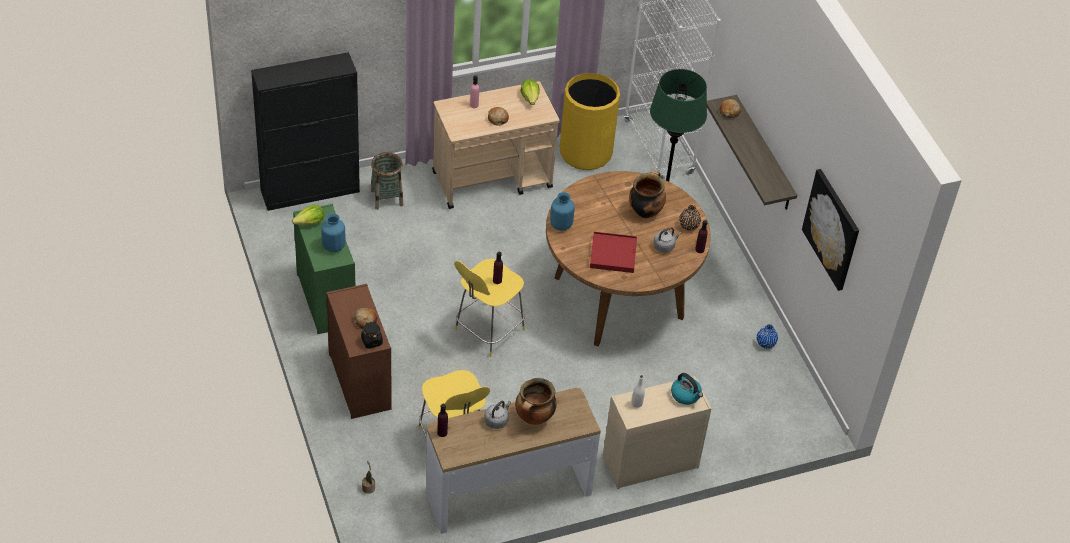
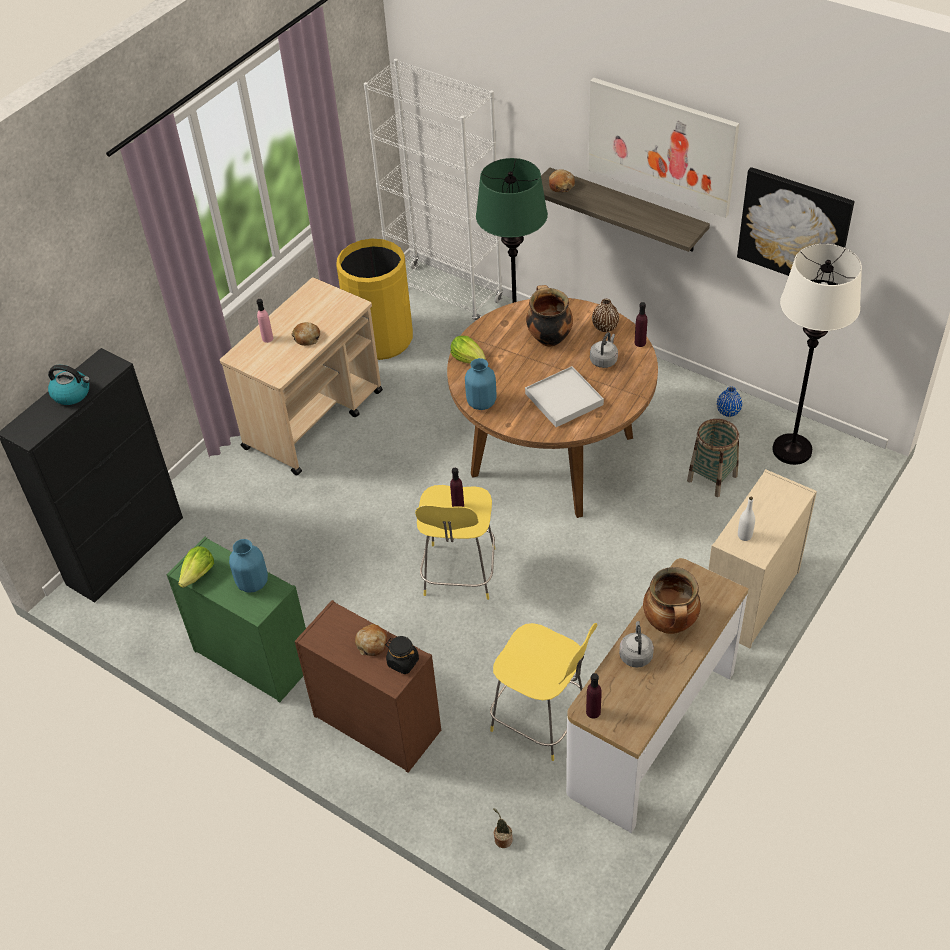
camera: 30 degrees left, 0 degrees up
(387, 198) = (219, 505): basket -> basket (712, 478)
(530, 98) = (320, 298): lettuce -> lettuce (469, 359)
(613, 254) = (564, 399): red tray -> white tray
(686, 395) = (780, 494): kettle -> kettle (72, 393)
(780, 395) = (792, 450): none -> white floor lamp
(786, 121) = (661, 146): none -> picture

